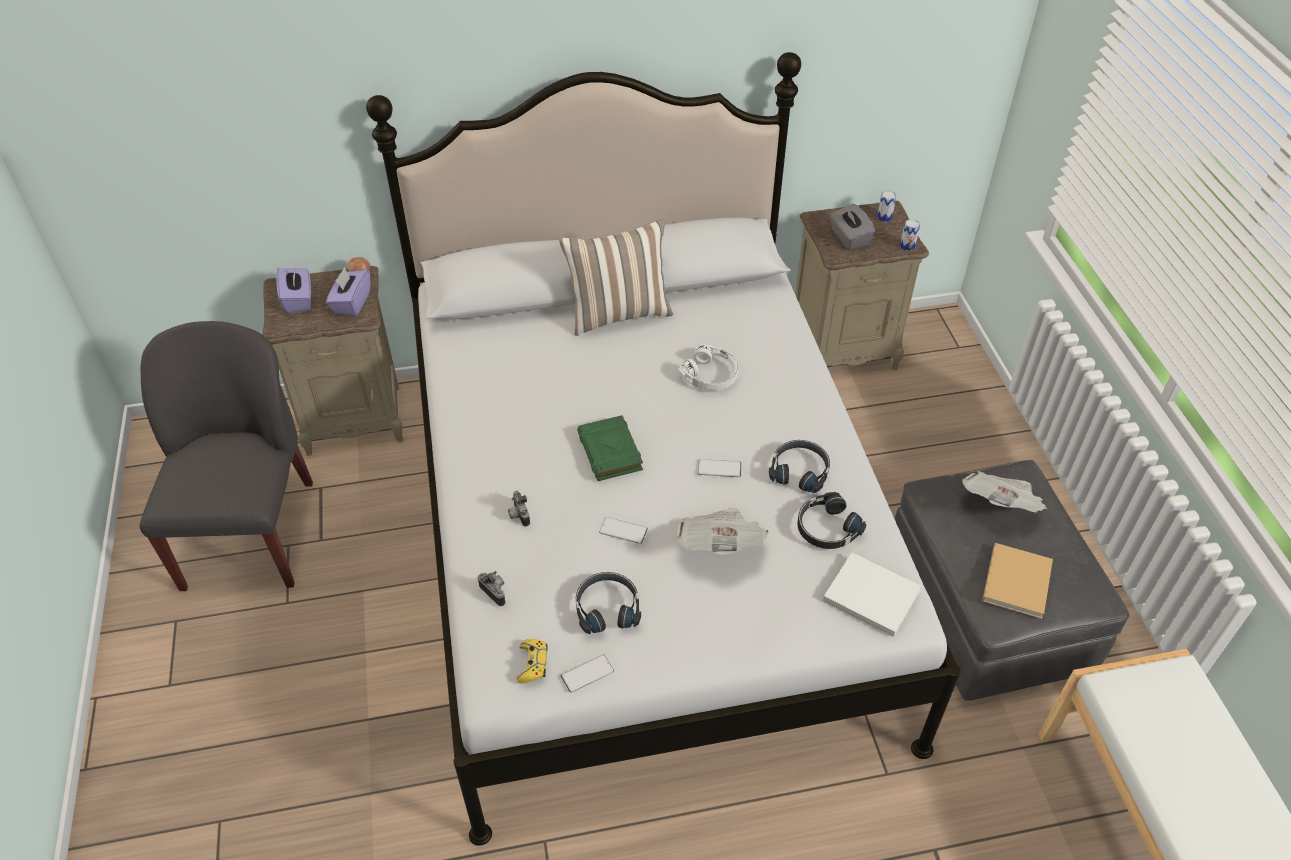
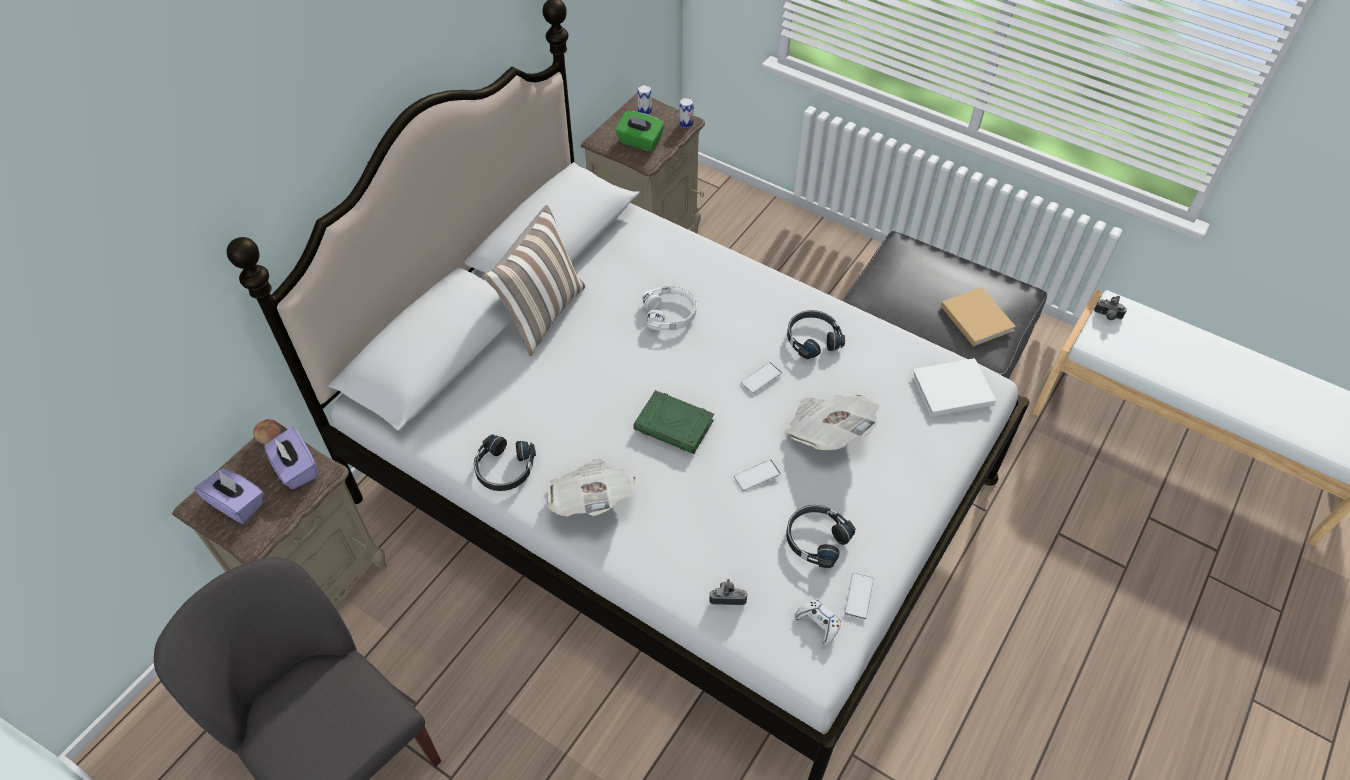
camera: 45 degrees left, 5 degrees up
(518, 515) = (668, 527): camera -> camera (1107, 316)
(532, 664) = (818, 623): yellow game controller -> white game controller
(826, 528) = (875, 365): black headphones -> black headphones (504, 469)
(849, 238) = (640, 142): grey tissue box -> green tissue box
(1000, 505) = (913, 274): newspaper -> newspaper (592, 500)

